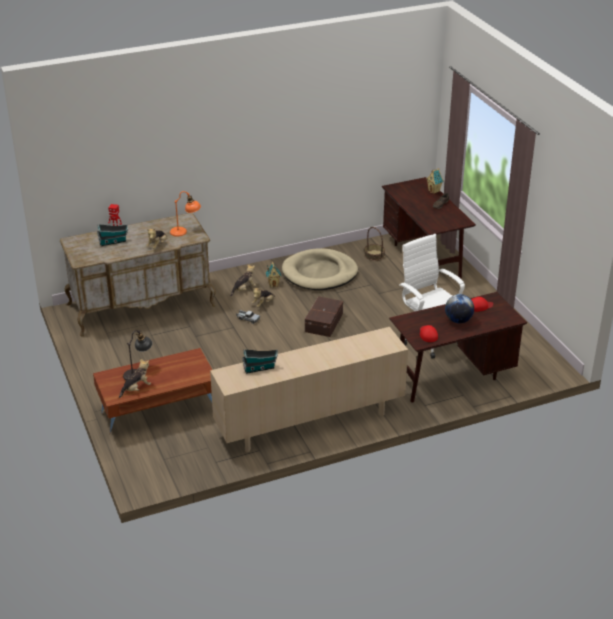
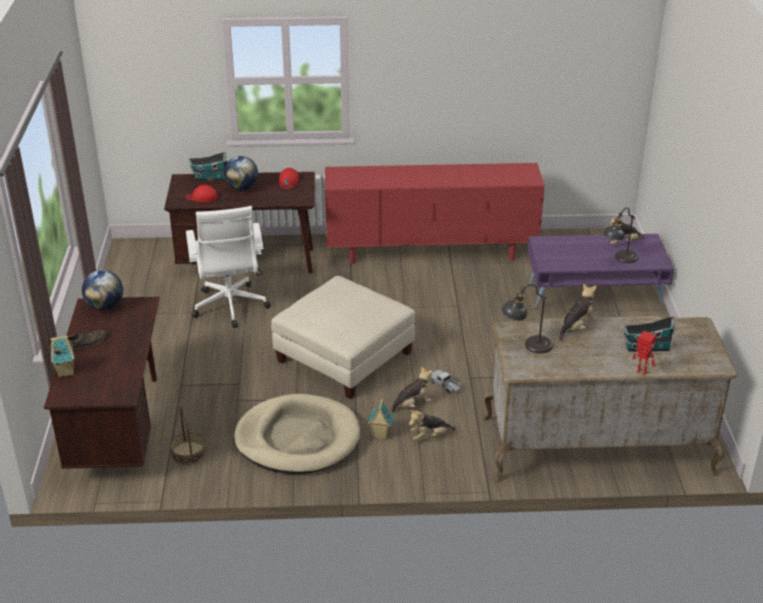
camera: 160 degrees left, 0 degrees up
(158, 411) = (594, 295): brown coffee table -> purple coffee table
(185, 230) = (526, 345): orange table lamp -> grey table lamp
(260, 368) = (490, 177): toy house -> toy house (210, 178)
(310, 423) = (431, 252): beige cabinet -> red cabinet
(324, 322) = (344, 357): brown storage box -> beige ottoman
(453, 223) = (105, 306): none -> globe

